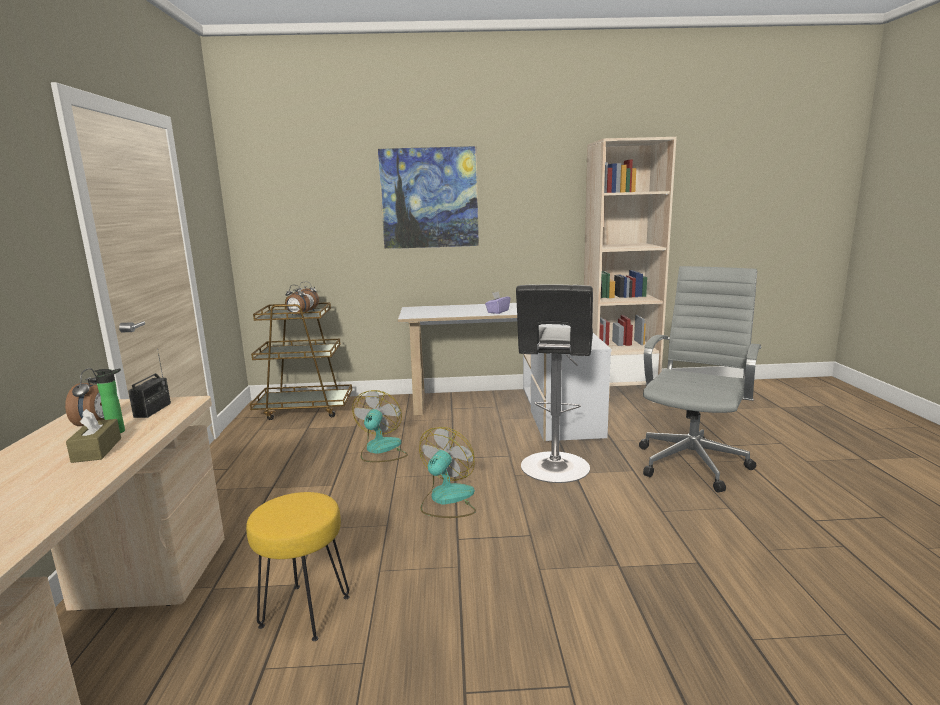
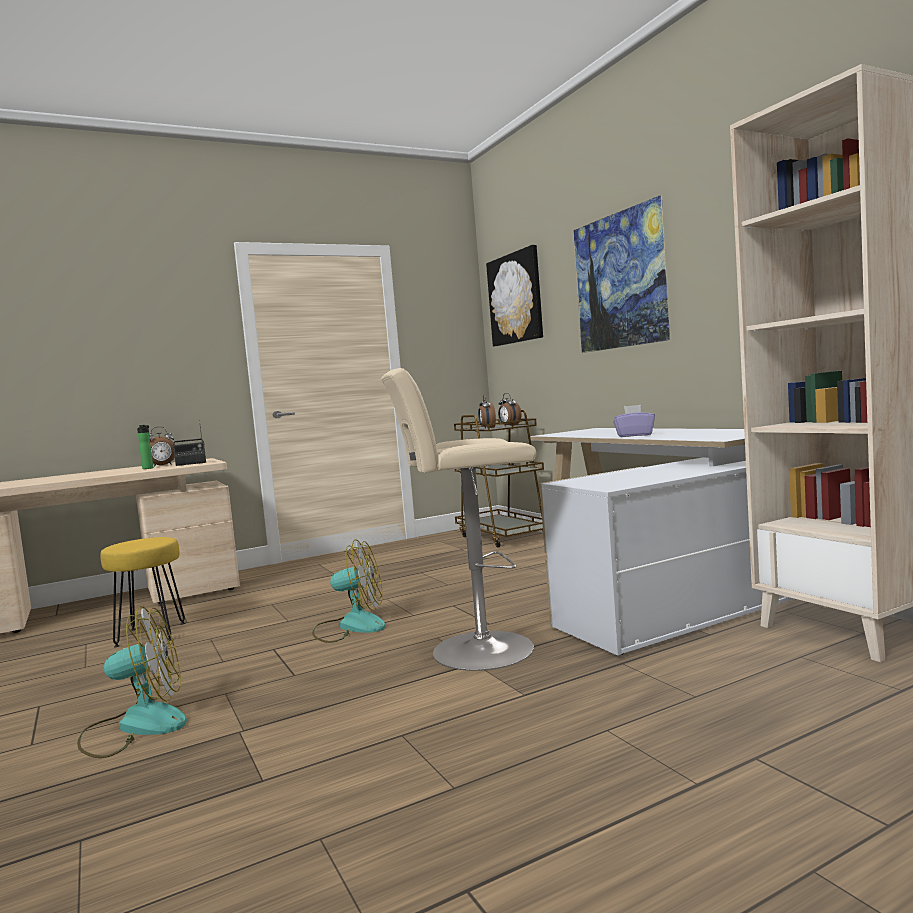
camera: 65 degrees right, 10 degrees down
(97, 450) = (116, 472): brown tissue box -> none
(289, 193) = (516, 298): none -> picture
(380, 450) = (440, 579): fan -> fan (135, 726)
(554, 469) = (475, 651): black stool -> beige stool
(692, 462) = (615, 734): grey office chair -> none

